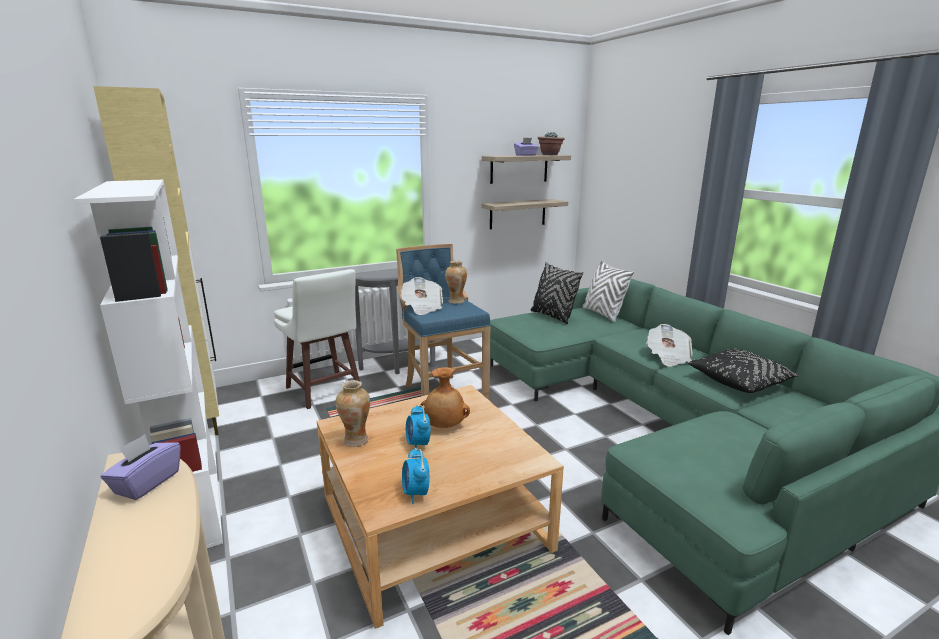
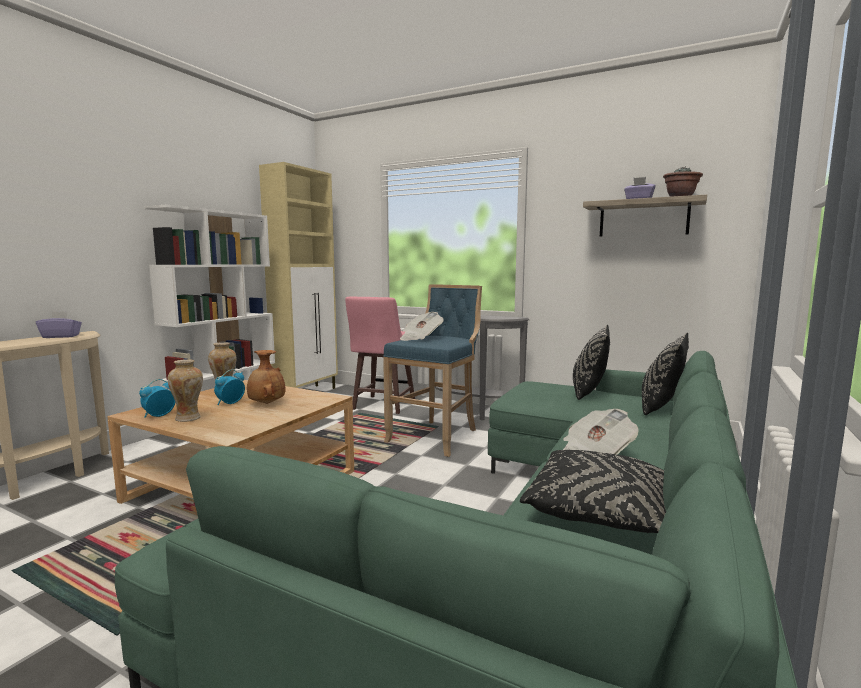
camera: 55 degrees right, 10 degrees down
(324, 391) = (383, 405): white stool -> pink stool
(456, 301) = (456, 340): vase -> vase (189, 418)
(517, 214) = (639, 274): shelf -> none
(603, 314) = (661, 408): white pillow -> black pillow

